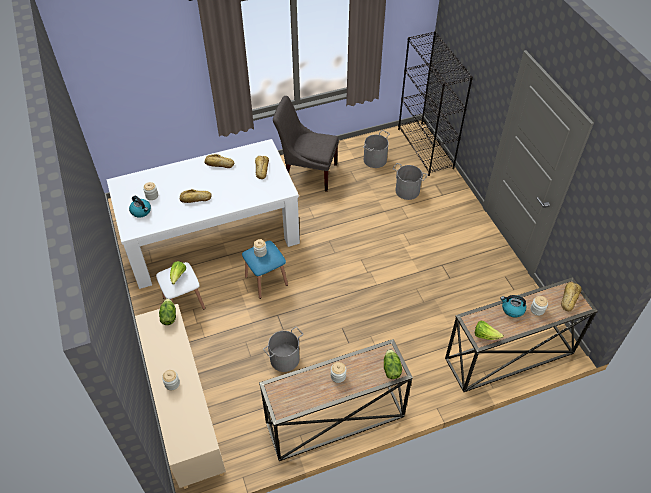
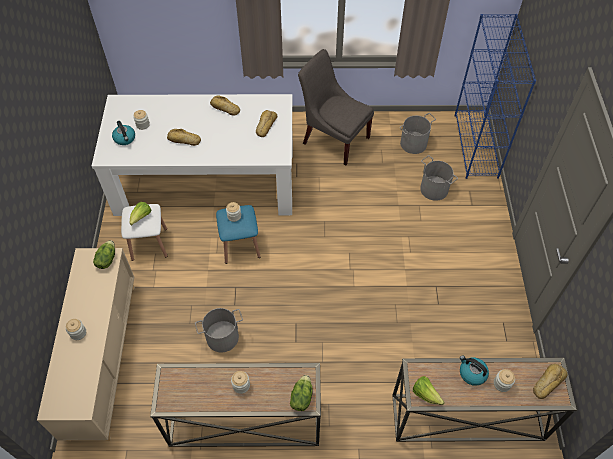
camera: 20 degrees right, 5 degrees up
(425, 149) = (476, 146): black bookcase -> blue bookcase

